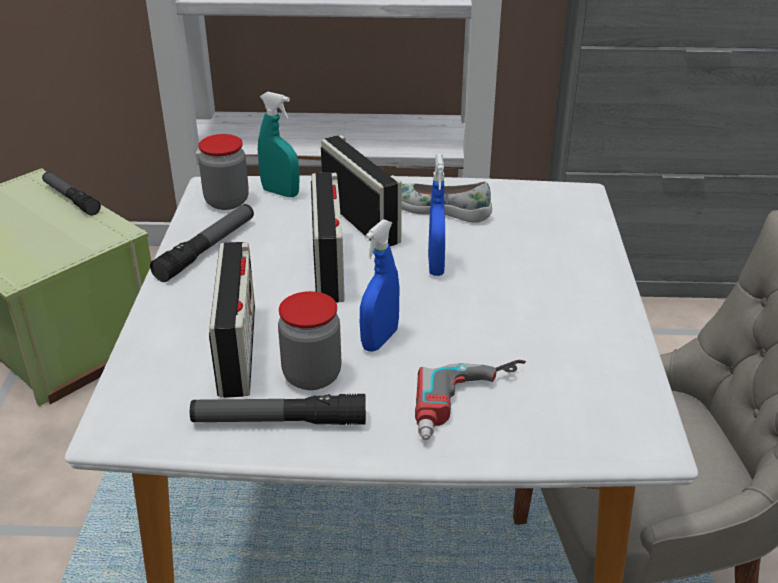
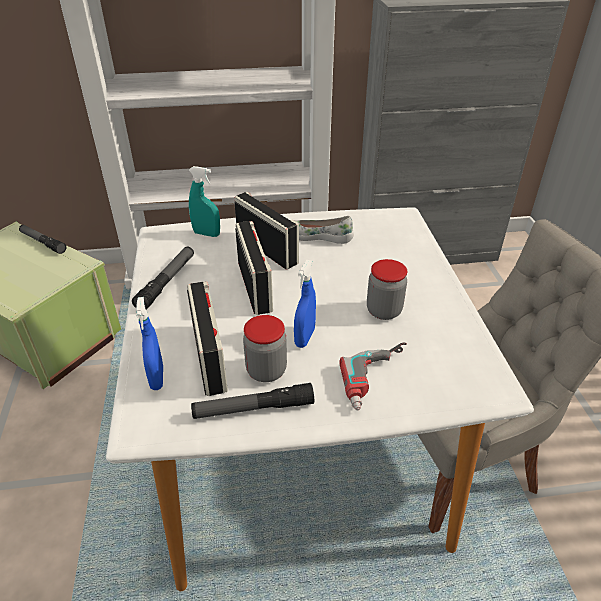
camera: 10 degrees left, 5 degrees up
(227, 201) = (171, 244): jar -> jar (384, 311)
(436, 266) = (326, 278): blue spray bottle -> blue spray bottle (157, 378)

